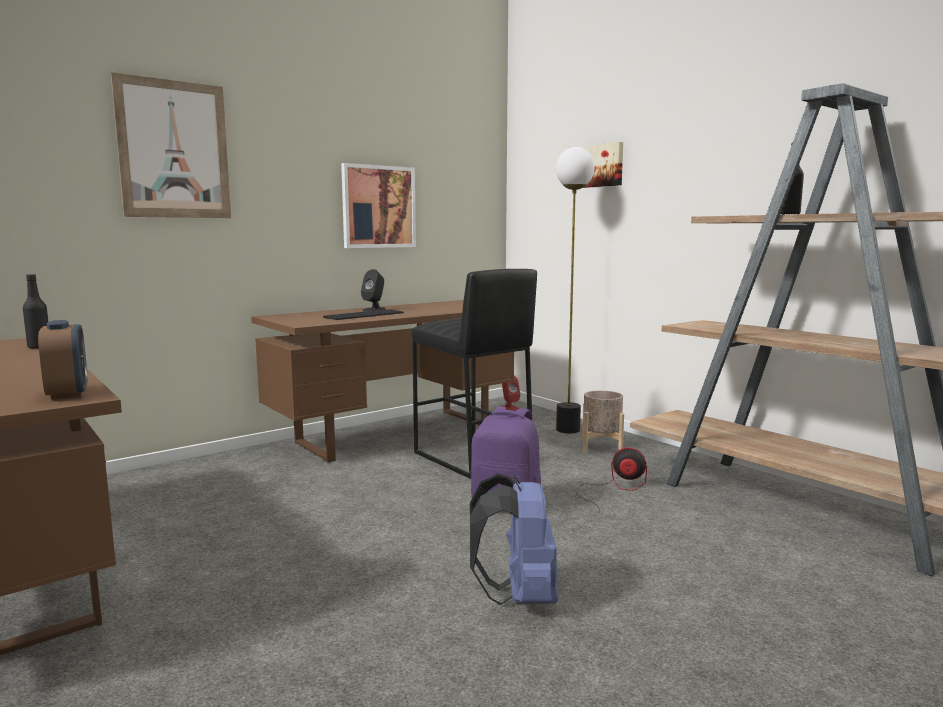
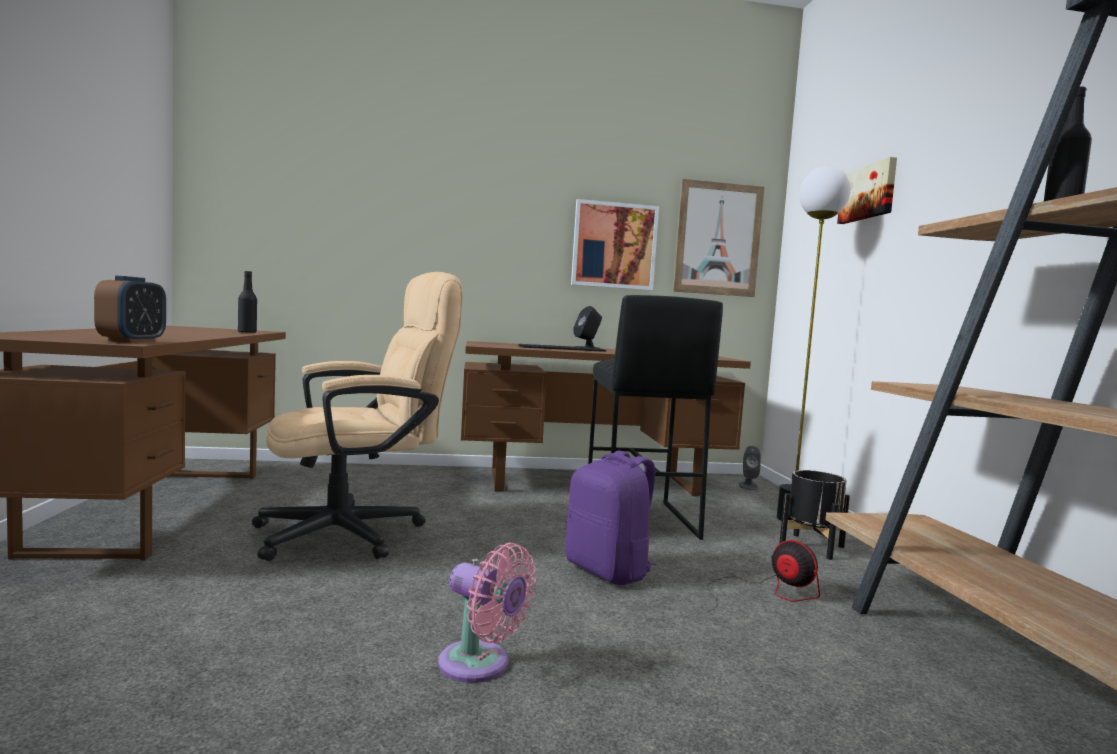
camera: 30 degrees right, 5 degrees down
(174, 150) = (414, 184): picture -> picture (718, 239)
(267, 534) = (357, 532): none -> beige office chair
(510, 408) = (748, 486): red speaker -> grey speaker
(518, 596) = (480, 665): blue backpack -> pink fan
(601, 447) = (811, 546): beige planter -> black planter

